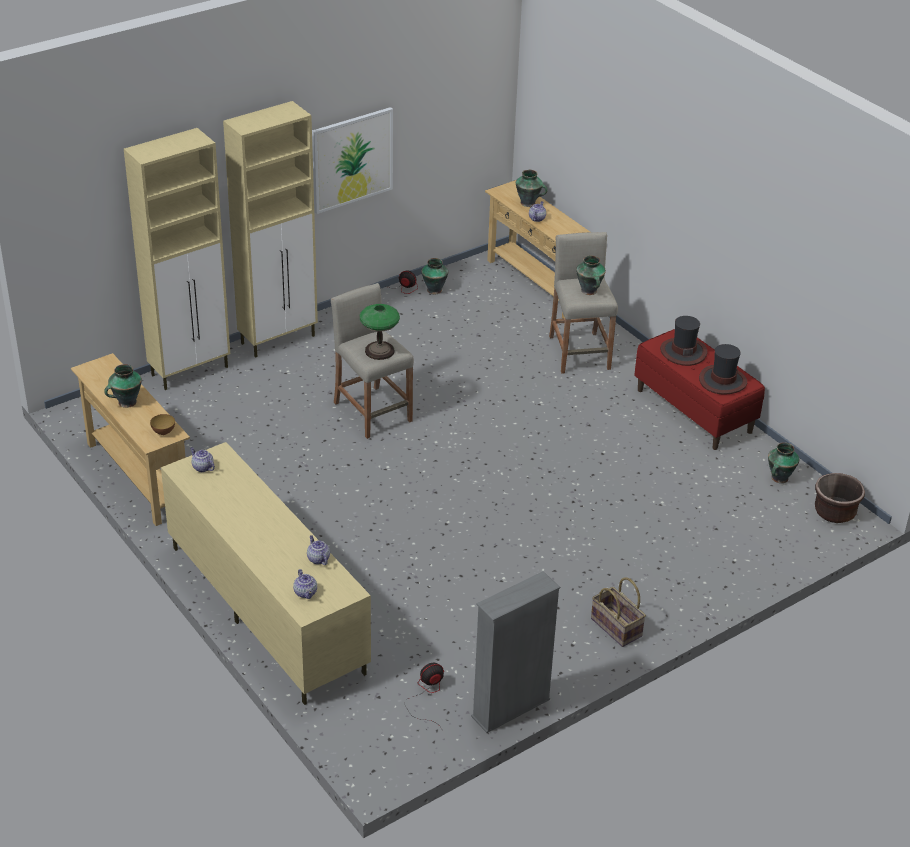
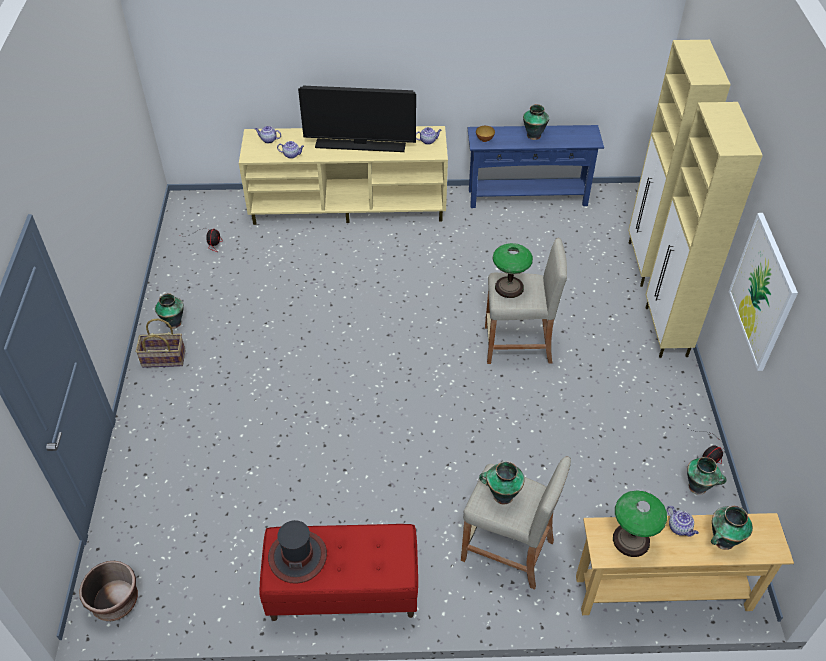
camera: 125 degrees right, 10 degrees up
(137, 477) = (527, 197): beige console table -> blue console table
(253, 513) = (360, 145): none -> television
(511, 708) = (161, 271): grey bookcase -> none
(566, 232) = (631, 540): none -> table lamp
(683, 352) = (370, 555): hat -> none
(779, 478) = (195, 590): vase -> vase (173, 322)

